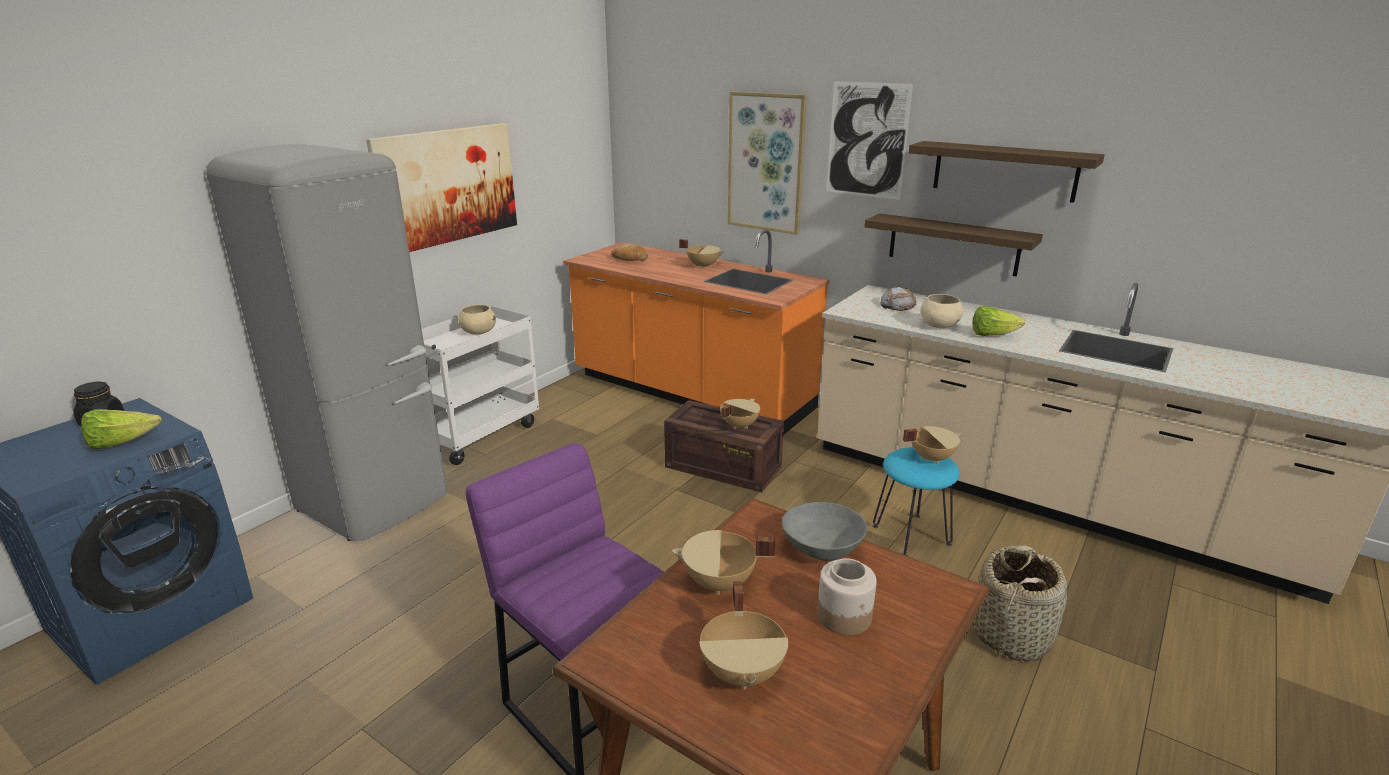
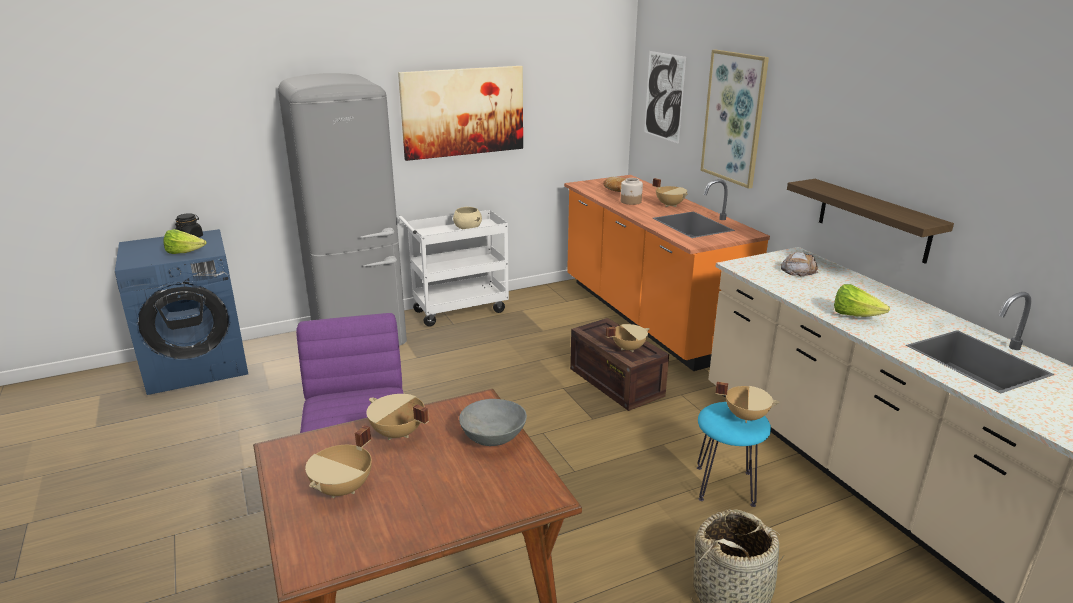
camera: 30 degrees right, 0 degrees up
(844, 617) = (448, 483): jar -> jar (631, 201)
(867, 140) = (811, 105): picture -> picture (664, 96)
(938, 326) = (811, 296): beige bowl -> none
(1004, 171) = (924, 151): shelf -> none

